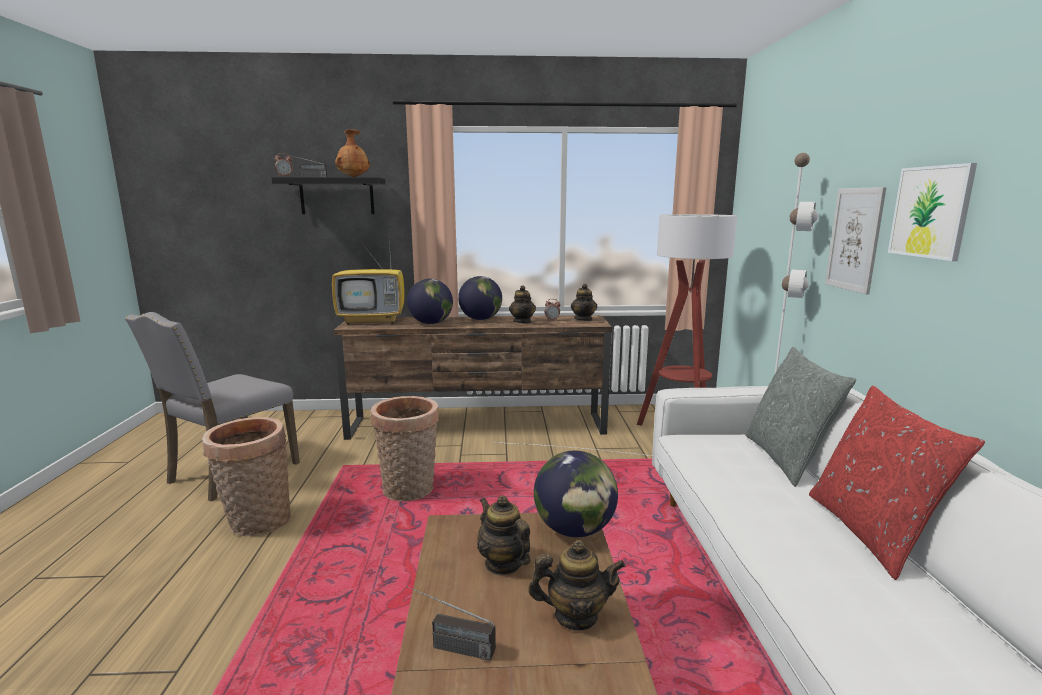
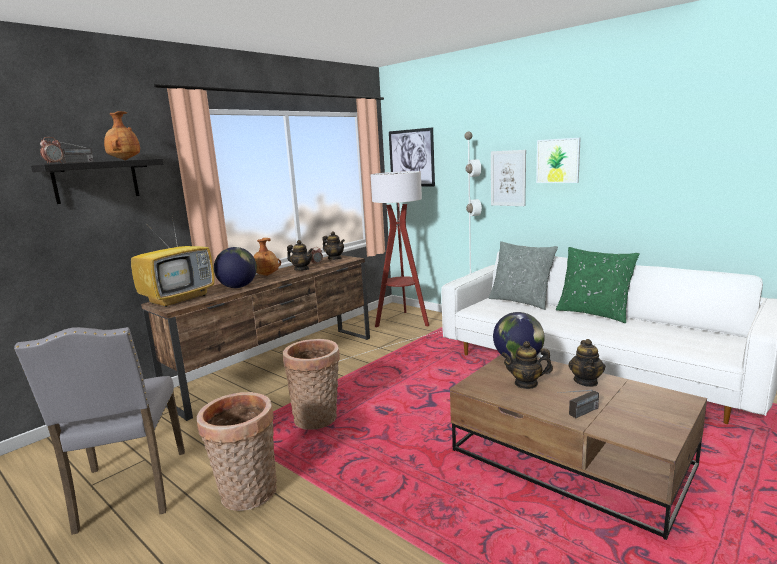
camera: 45 degrees left, 0 degrees up
(481, 319) = (266, 275): globe -> brown vase
(575, 616) = (586, 381): teapot -> teapot turned 150 degrees clockwise
(756, 196) = (411, 158): none -> picture
(871, 533) = (594, 313): red pillow -> green pillow

